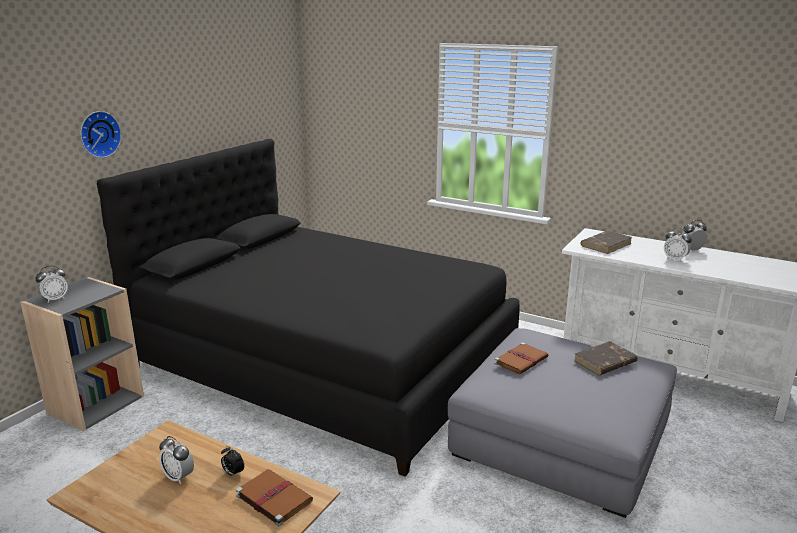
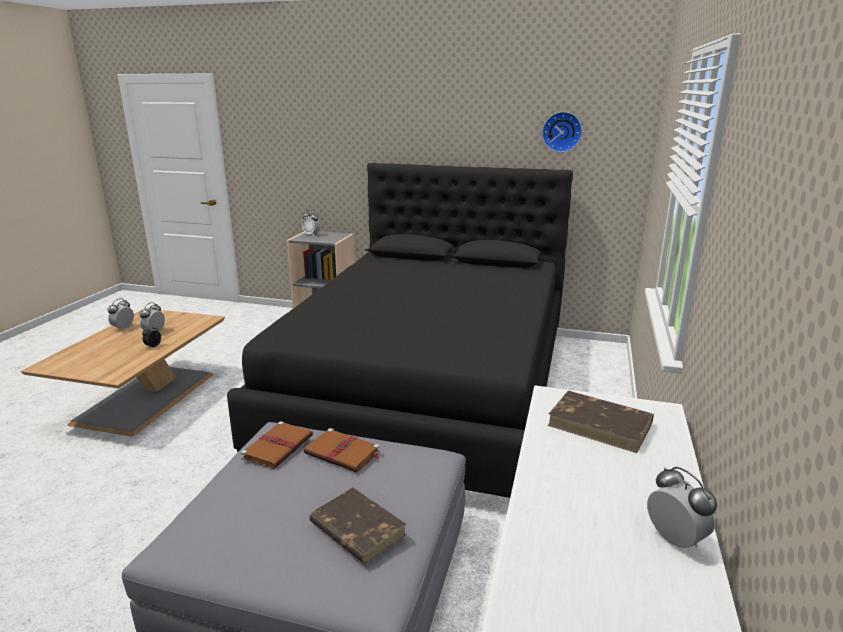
camera: 75 degrees right, 0 degrees up
(98, 134) = (383, 129): wall clock -> wall clock (562, 132)
(273, 498) = (118, 363): brown book -> brown book (278, 446)
(675, 259) = (577, 506): alarm clock -> alarm clock (123, 328)

